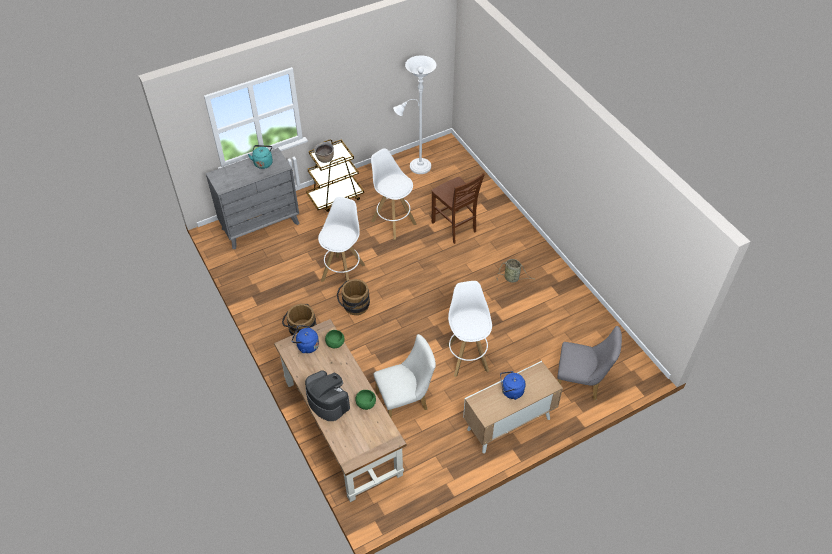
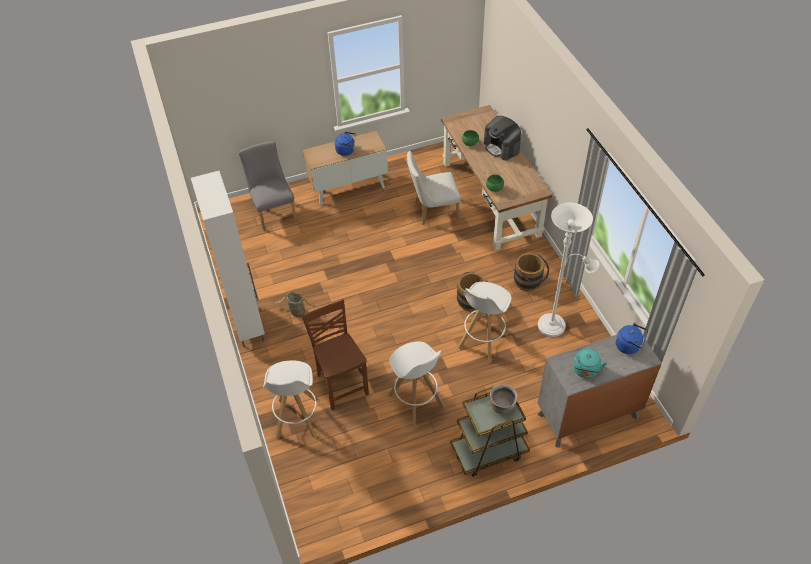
camera: 170 degrees left, 0 degrees up
(306, 346) = (521, 189): blue kettle -> blue kettle (629, 346)
(417, 167) = (368, 492): white floor lamp -> white floor lamp (555, 325)
(467, 357) = (368, 241): white stool -> white stool (297, 419)
(550, 264) = (248, 324): none -> white cabinet
(581, 383) = (273, 210): grey chair -> grey chair turned 45 degrees clockwise

